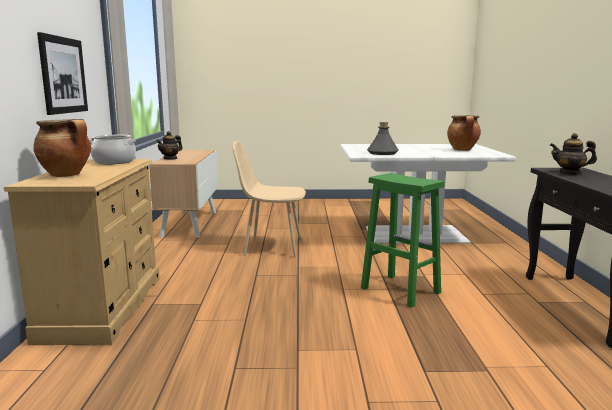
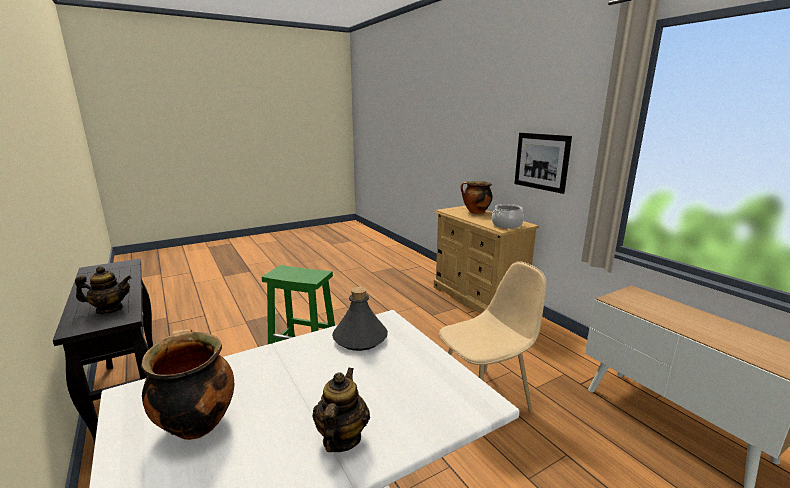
camera: 150 degrees right, 5 degrees up
(170, 158) = (675, 307): teapot -> teapot (341, 438)

